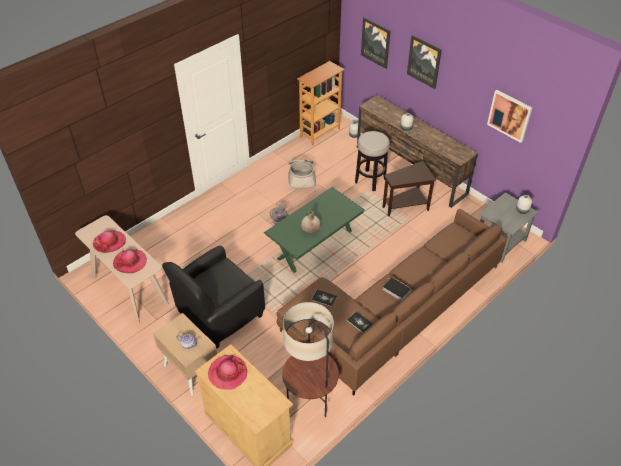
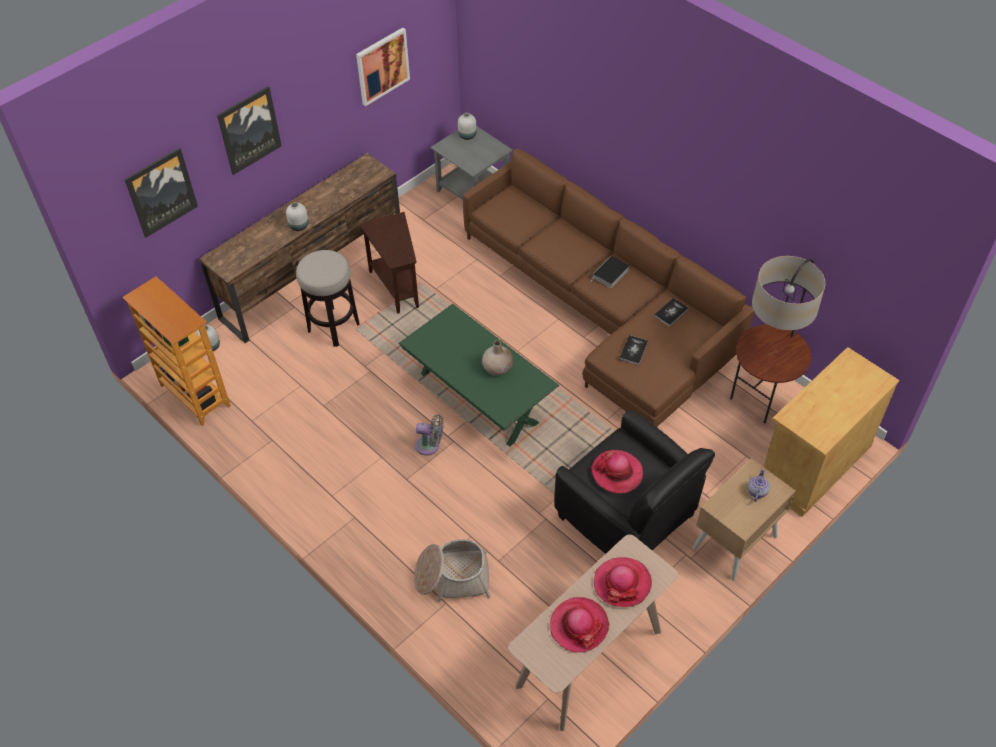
camera: 90 degrees left, 5 degrees up
(227, 373) = (820, 416): hat -> hat (617, 473)
(302, 178) = (319, 419): basket -> basket (452, 577)

